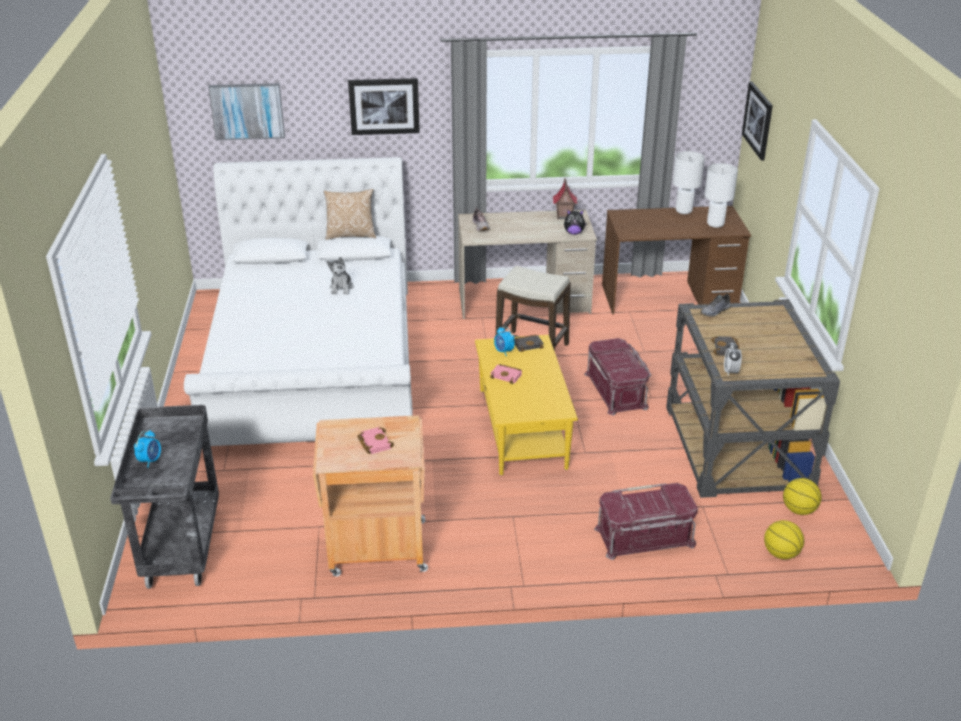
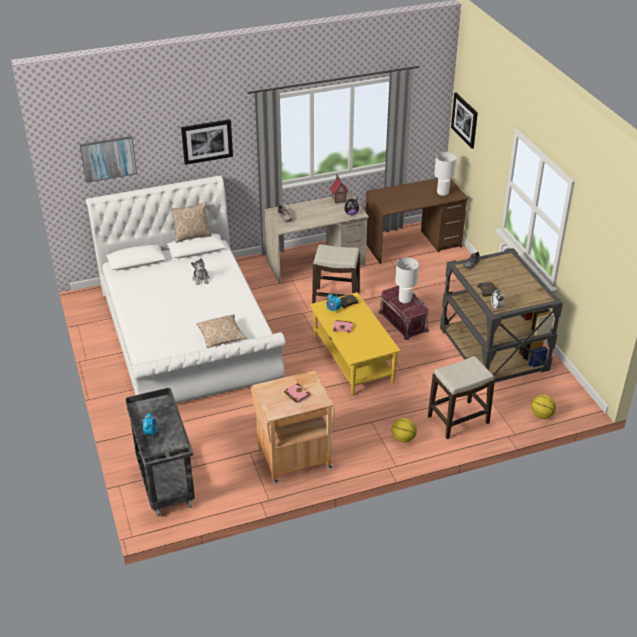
camera: 15 degrees left, 5 degrees up
(330, 361) = (221, 337): none -> pillow
(645, 537) = (458, 420): red storage box -> stool
(683, 212) = (418, 186): white table lamp -> white table lamp (405, 301)
(798, 510) = (543, 384): basketball -> basketball (403, 438)

